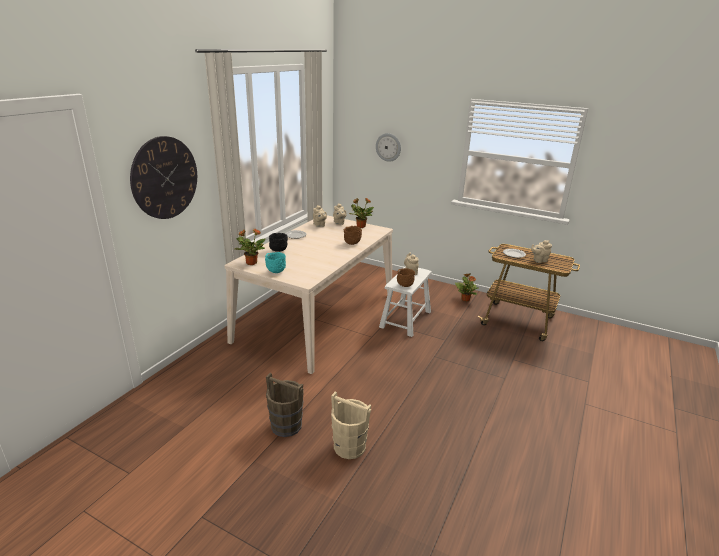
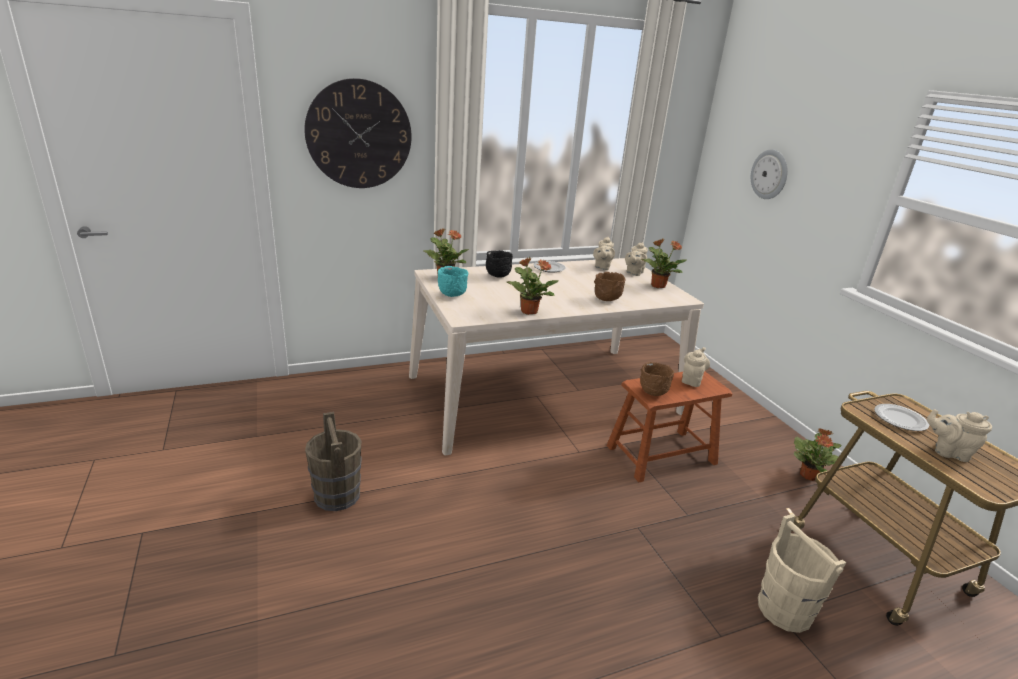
camera: 40 degrees right, 0 degrees up
(329, 264) = (528, 311): none -> potted plant
(349, 446) = (362, 567): beige bucket -> beige bucket (784, 609)
(405, 319) = (661, 455): white stool -> brown stool

